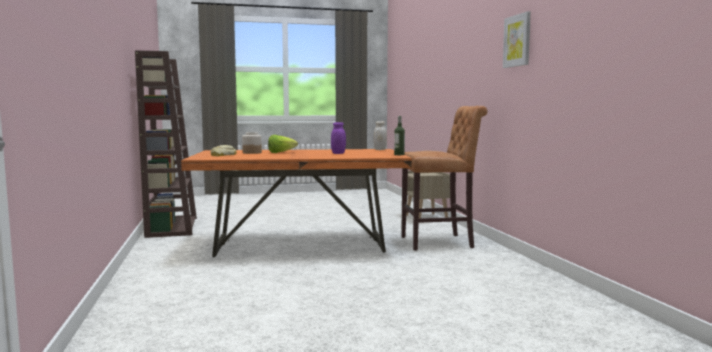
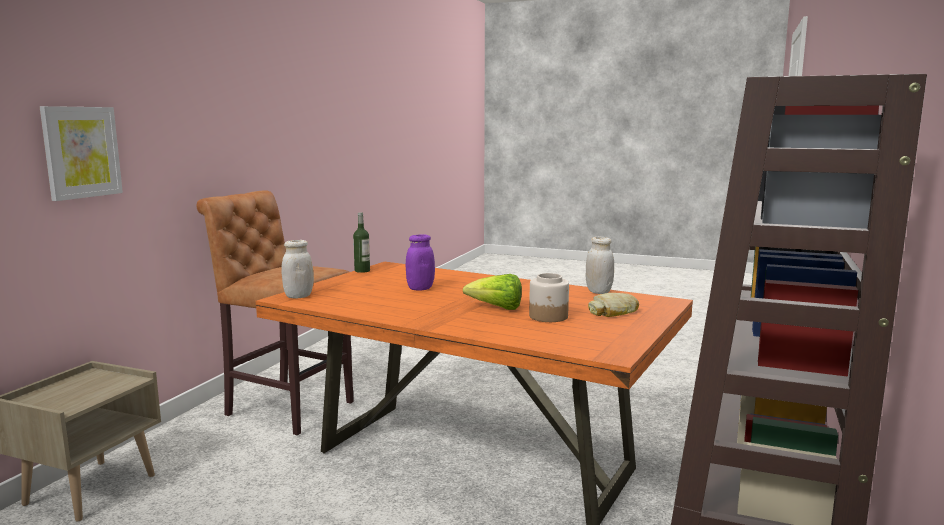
camera: 145 degrees left, 5 degrees up
(240, 158) = (598, 292): none -> white jar
(517, 41) = (235, 98): picture -> picture (81, 152)

